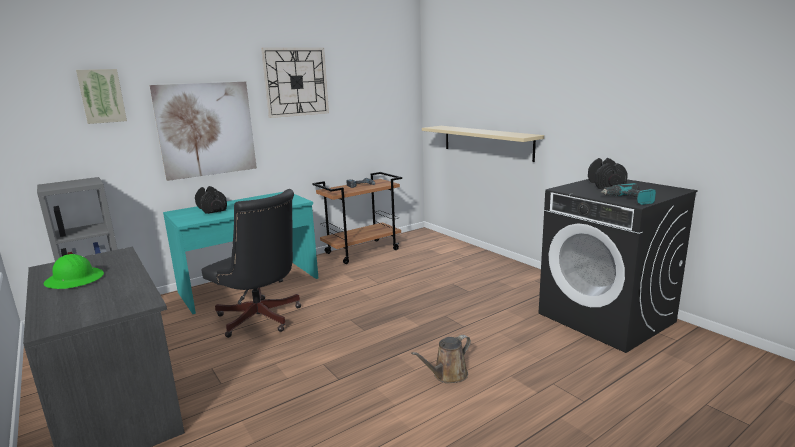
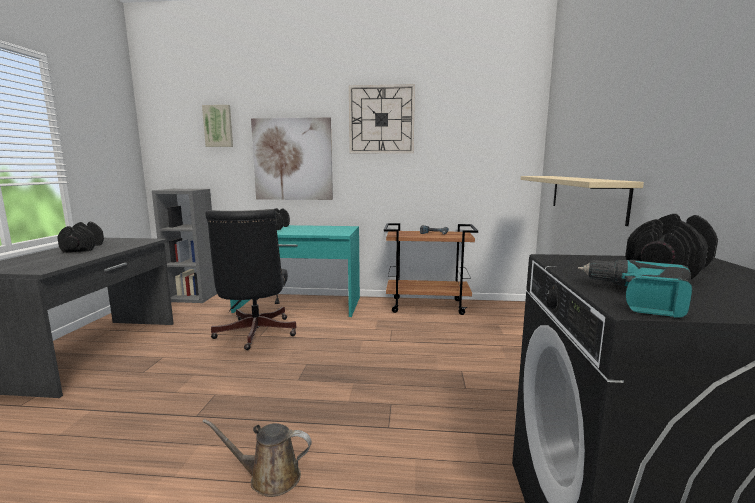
camera: 40 degrees right, 5 degrees down
(75, 280) = (83, 248): green hard hat -> black dumbbell

